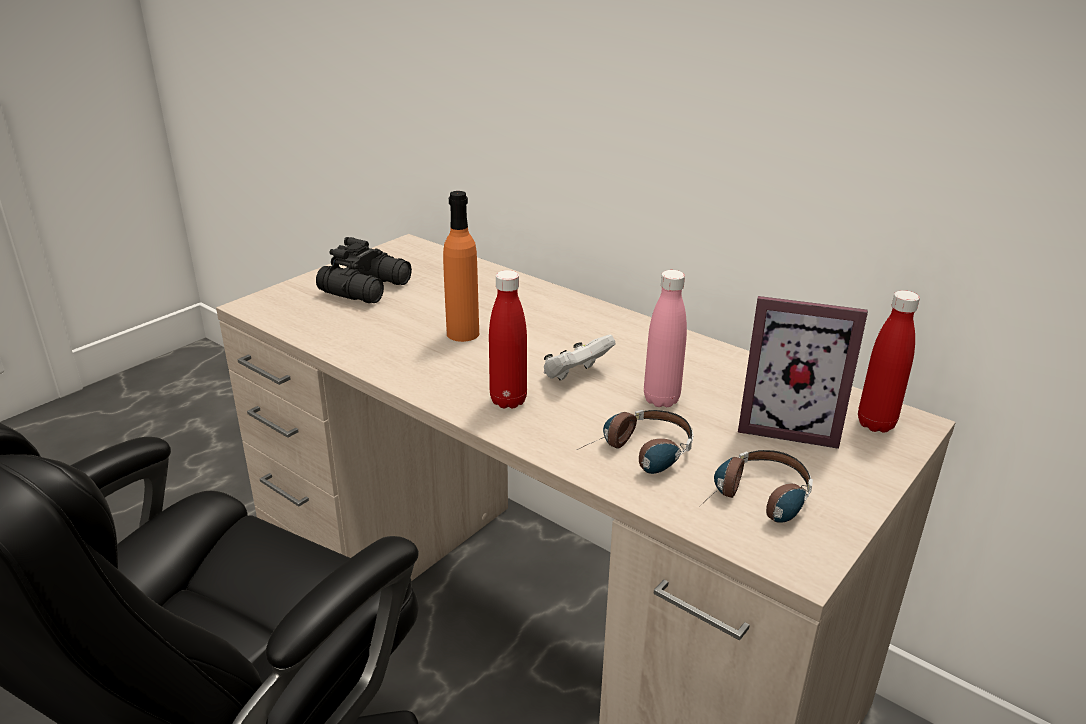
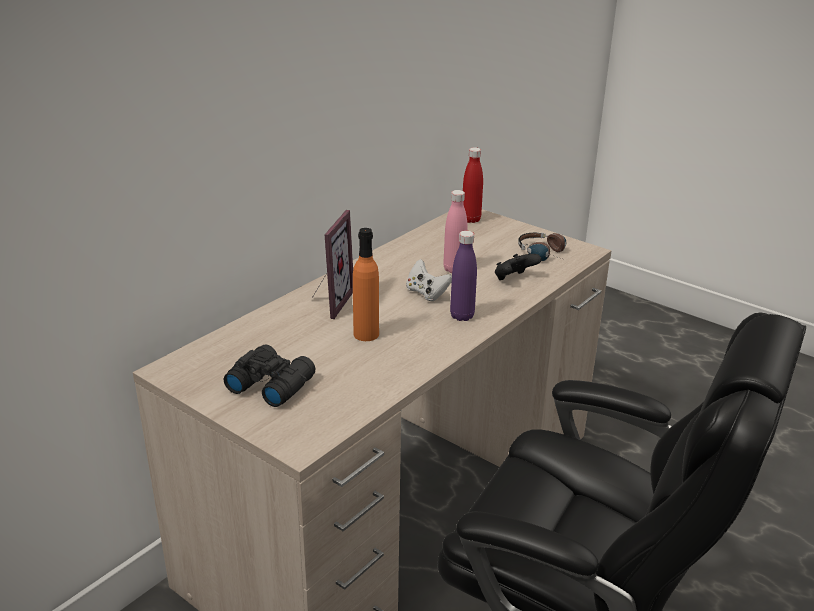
camera: 90 degrees left, 0 degrees up
(508, 401) = (462, 316): red bottle -> purple bottle
(638, 456) = (514, 279): headphones -> black game controller
(788, 425) = (475, 239): picture frame -> picture frame (328, 302)

